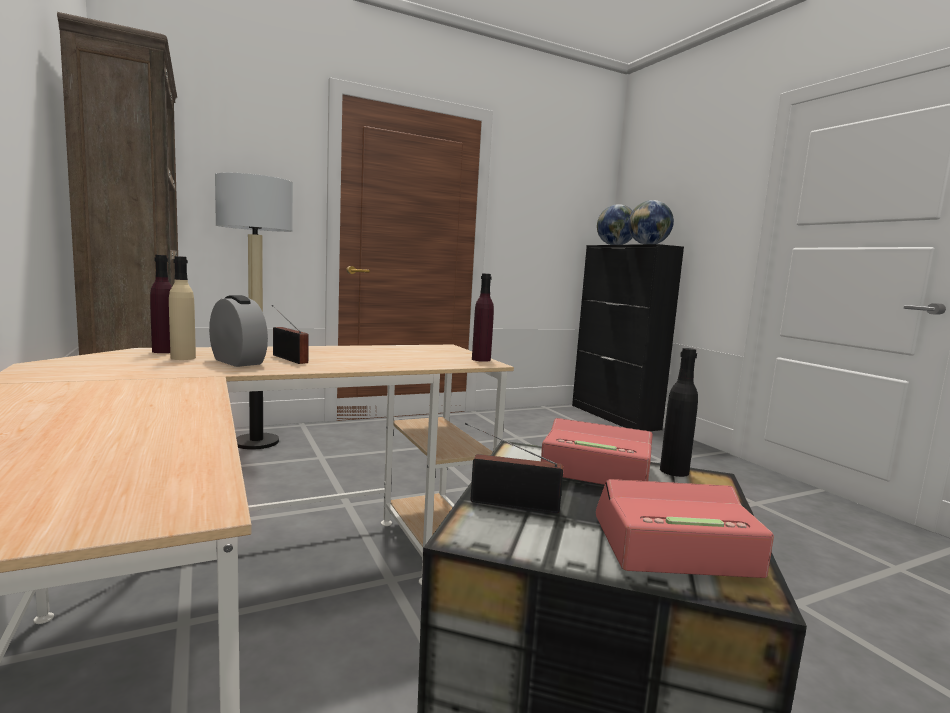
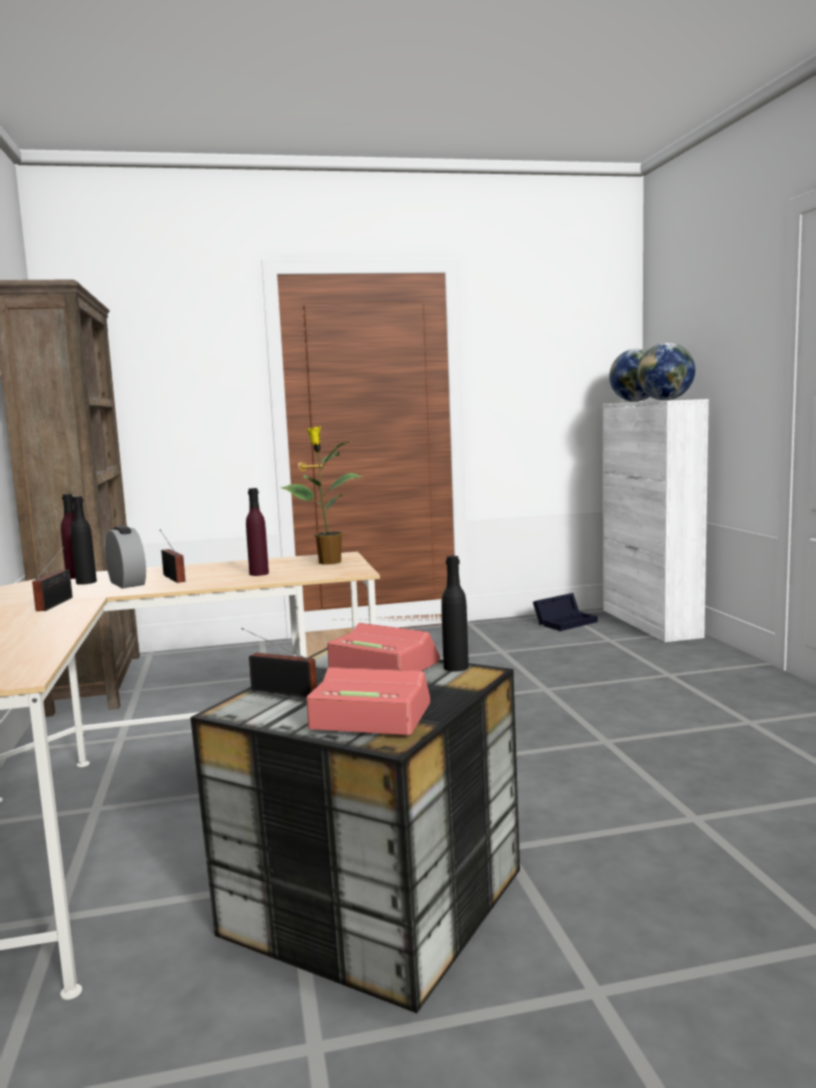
camera: 15 degrees right, 0 degrees up
(163, 380) = (57, 603): none -> radio
(183, 358) = (86, 582): beige bottle -> black bottle
(256, 442) = (207, 662): floor lamp -> none
(441, 352) = (328, 562): none -> potted plant
(481, 359) = (357, 568): purple bottle -> purple bottle (259, 573)
(551, 414) = (566, 622): none -> black storage box
(614, 417) = (650, 623): black cabinet -> white cabinet

